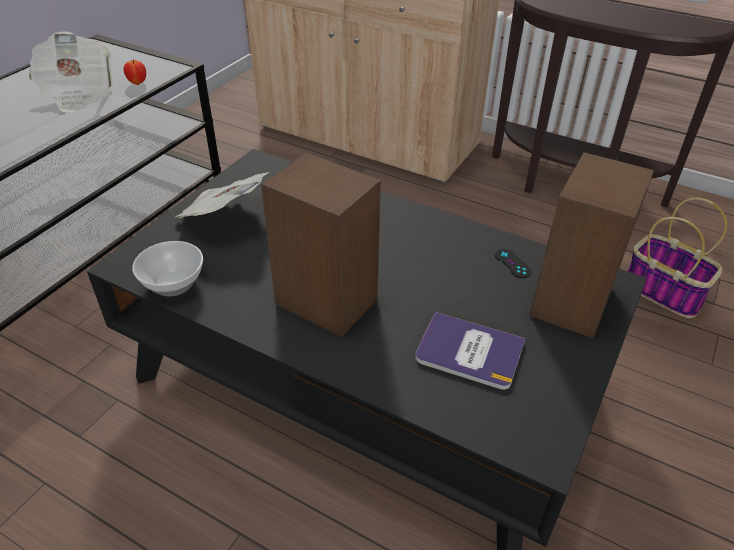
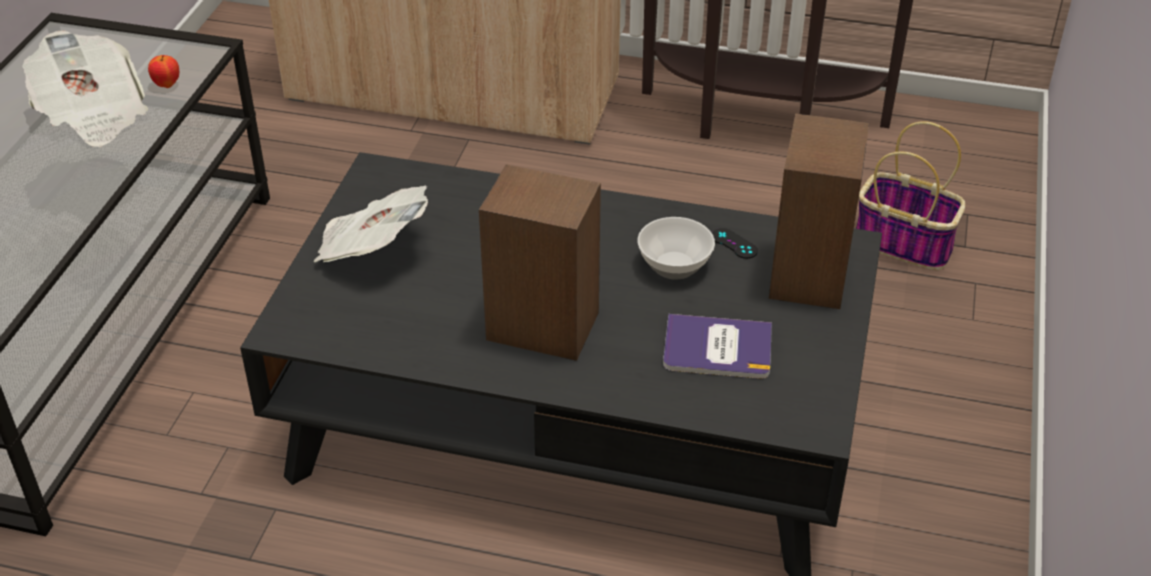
camera: 15 degrees left, 0 degrees up
(174, 284) = (357, 341): bowl -> bowl (676, 265)

